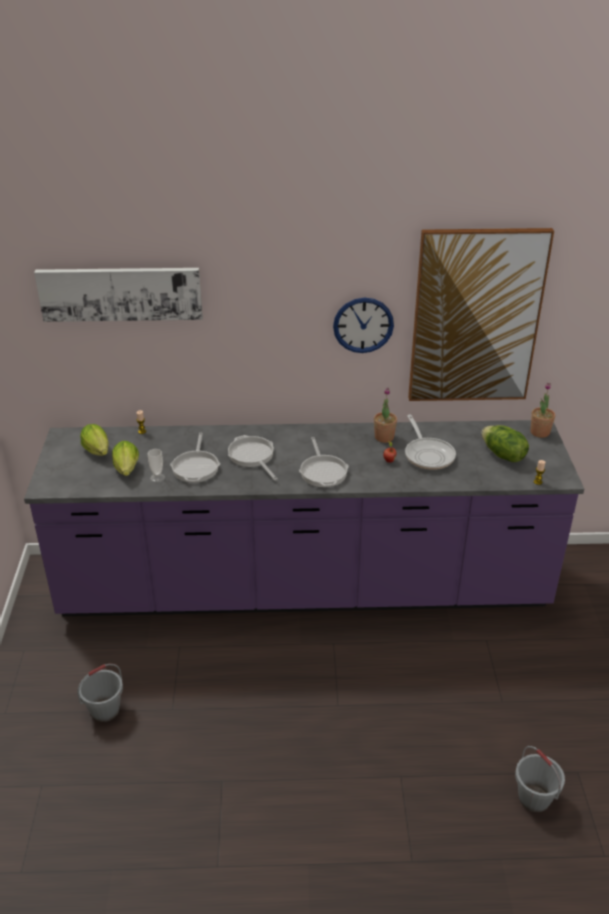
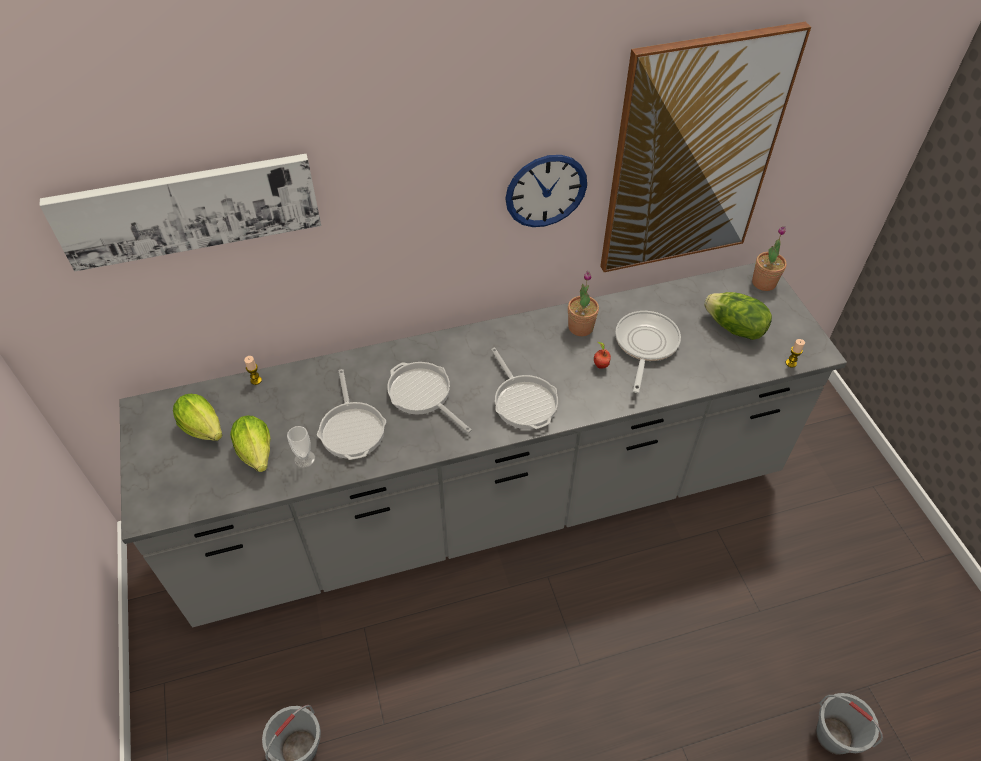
camera: 15 degrees left, 15 degrees up
(304, 589) = (490, 506): purple counter -> grey counter
(428, 454) = (645, 345): frying pan -> frying pan turned 135 degrees counterclockwise

